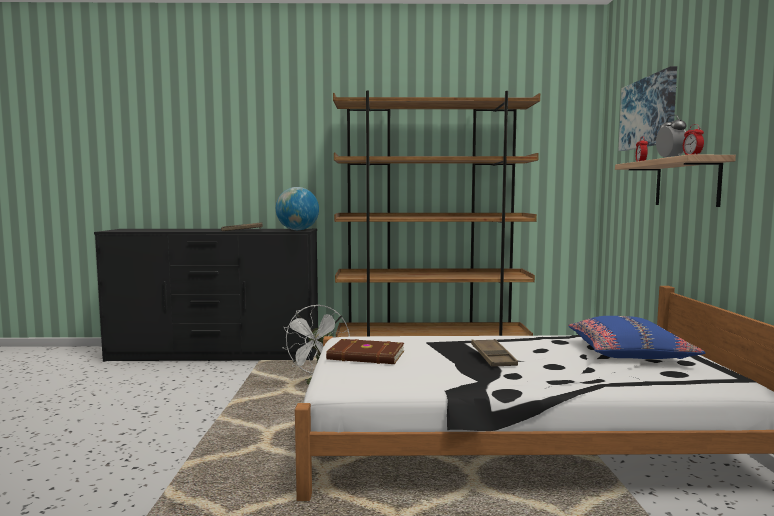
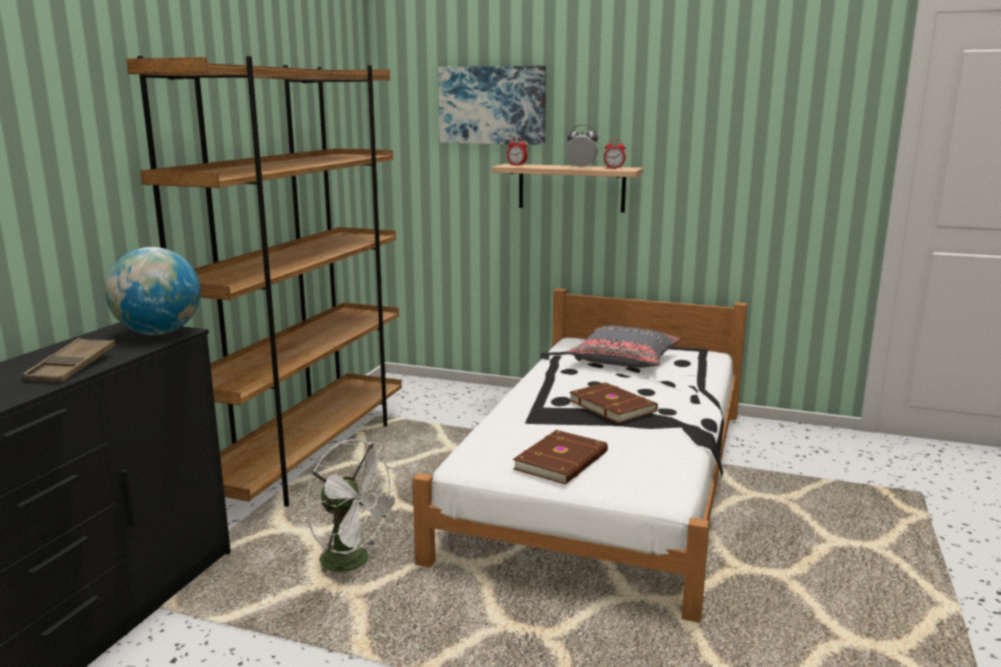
camera: 70 degrees left, 10 degrees up
(493, 357) = (613, 405): brown tray -> brown book
(629, 353) = (624, 359): blue pillow -> grey pillow

